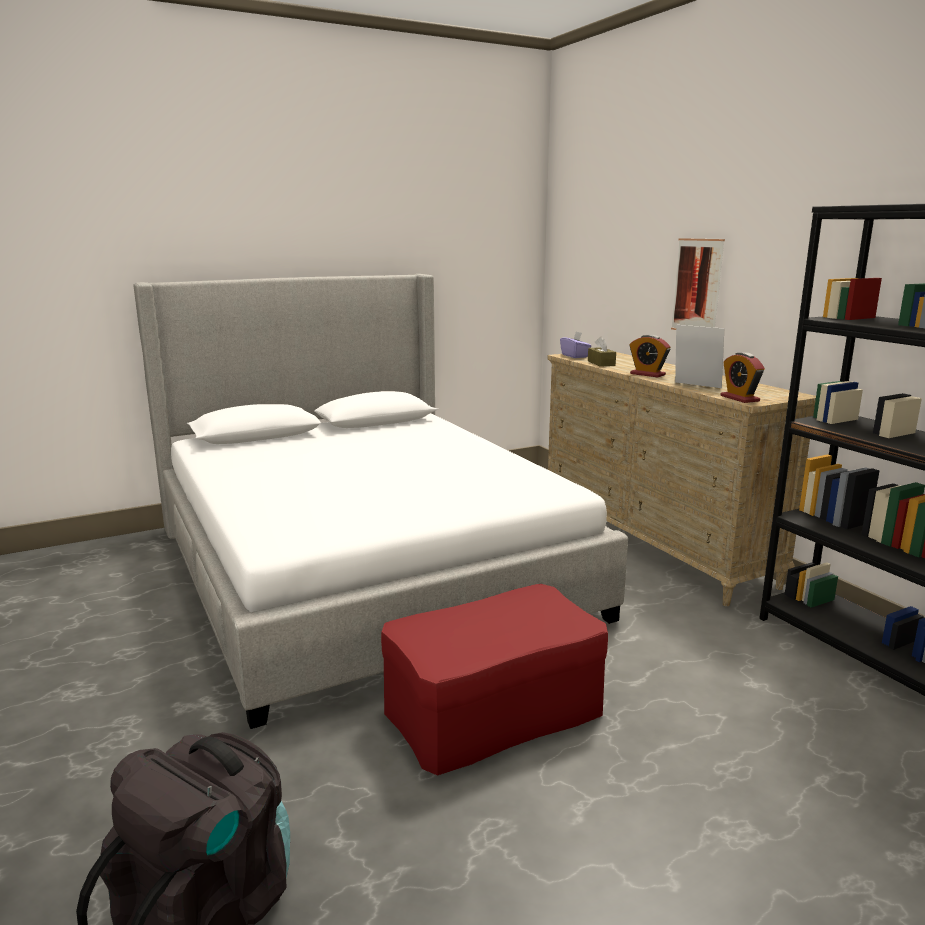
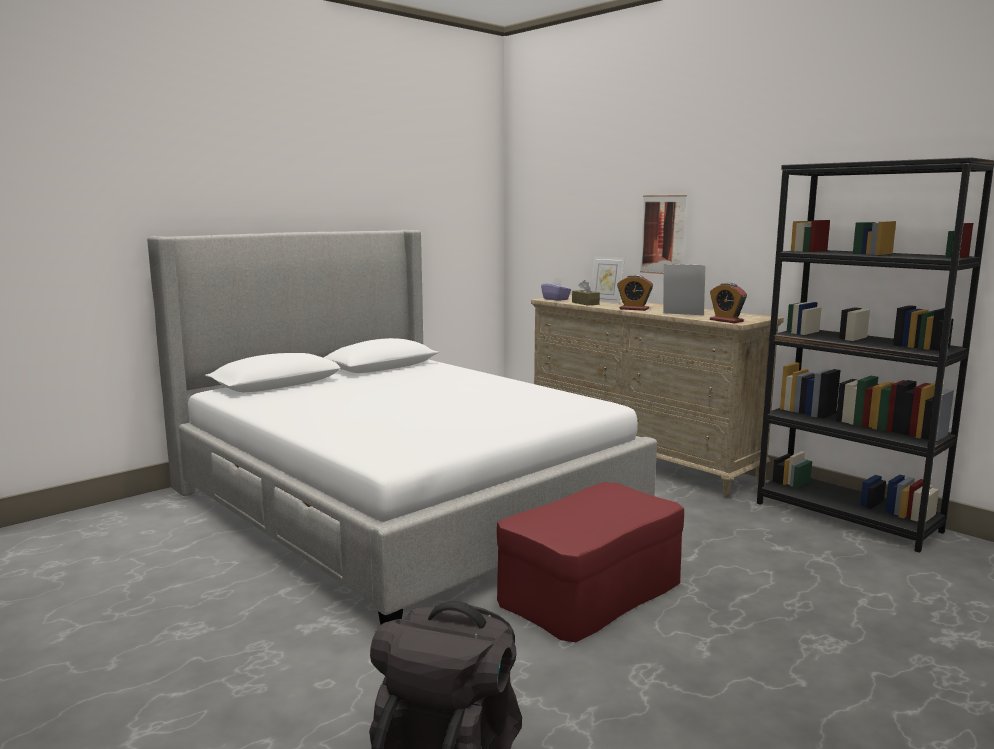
camera: 15 degrees left, 5 degrees down
(628, 361) = (605, 301): none -> picture frame

